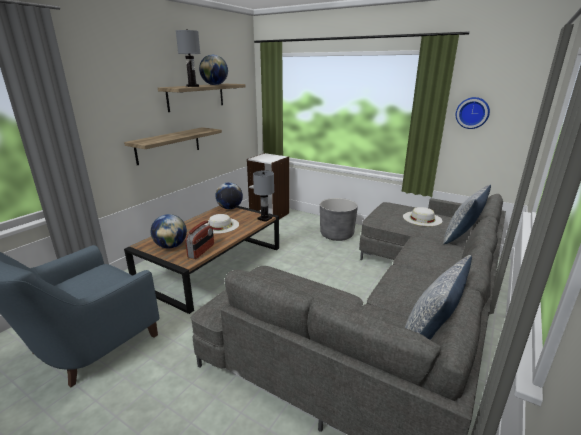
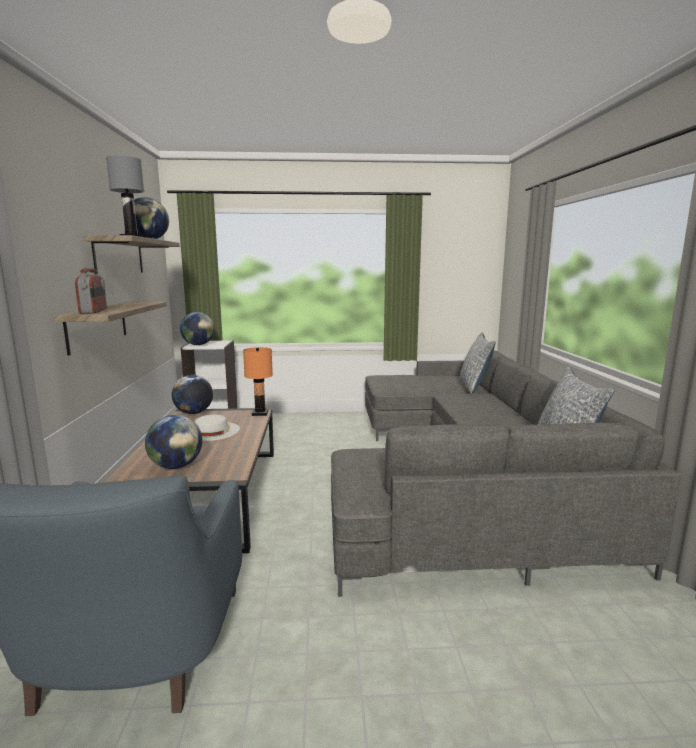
camera: 35 degrees left, 10 degrees down
(201, 251) = (232, 459): radio -> radio (94, 311)
(260, 158) = (198, 345): none -> globe
(264, 218) = (260, 413): grey table lamp -> orange table lamp
(336, 235) = (323, 426): grey planter -> none
(422, 218) = (424, 380): white hat -> none
(472, 113) = (439, 270): wall clock -> none

